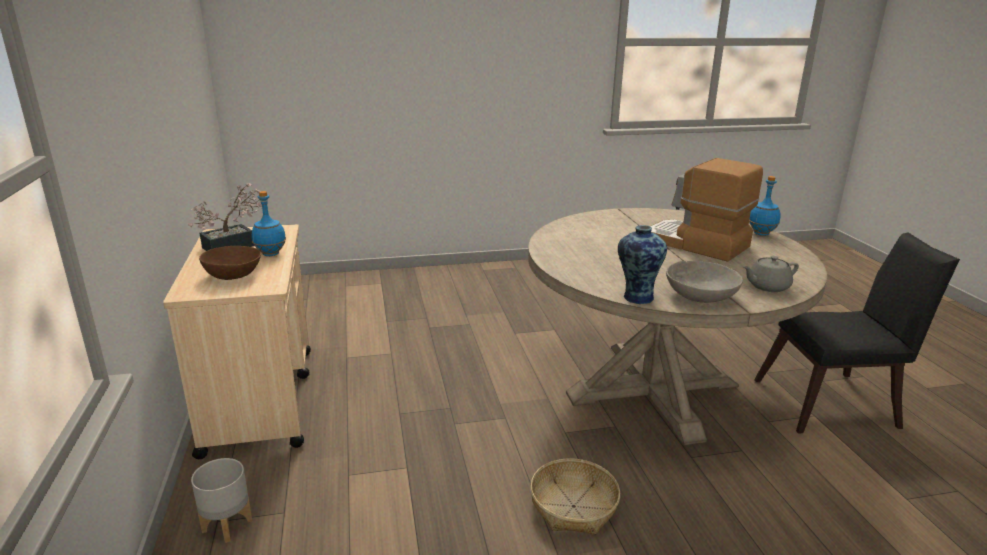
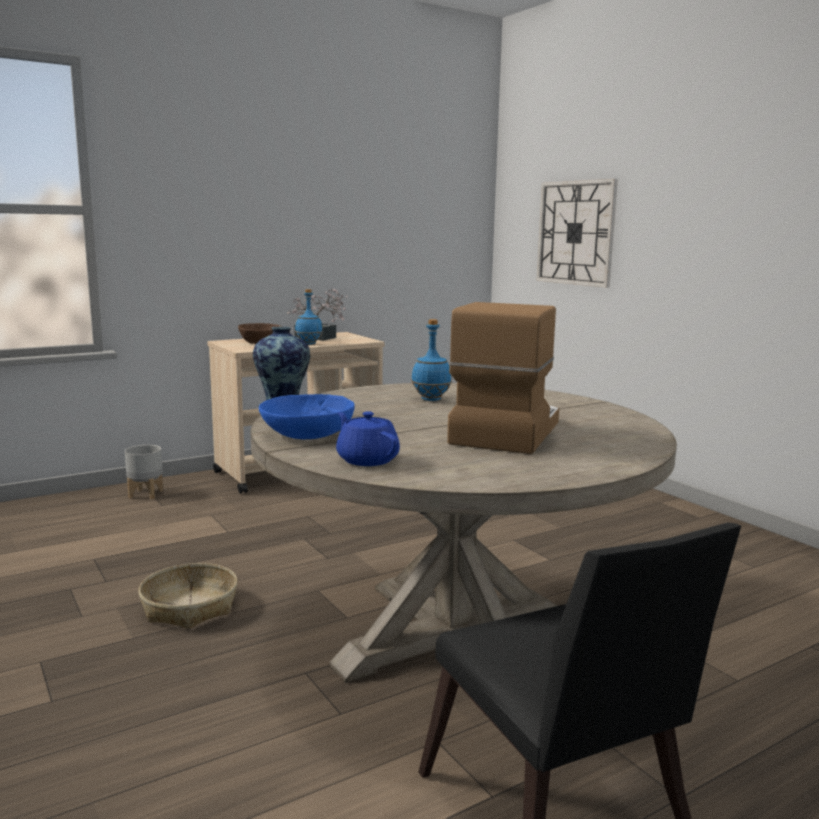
camera: 70 degrees right, 10 degrees down
(342, 75) = (575, 233): none -> wall clock
(700, 296) = (307, 434): grey bowl -> blue bowl
(761, 234) = (617, 461): blue bottle -> blue bottle (430, 399)
(767, 286) = (367, 459): grey teapot -> blue teapot

